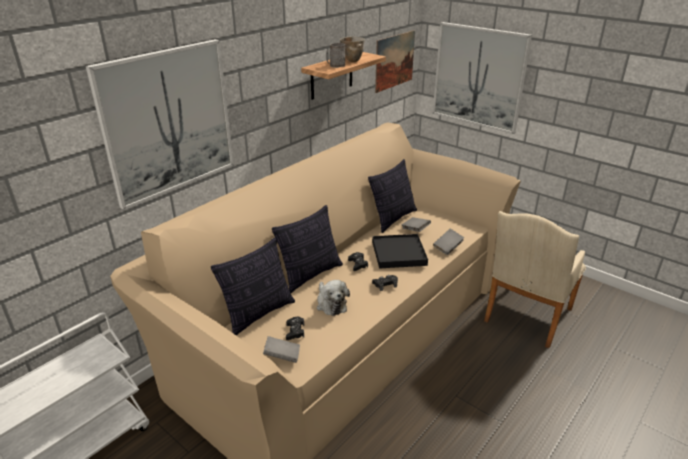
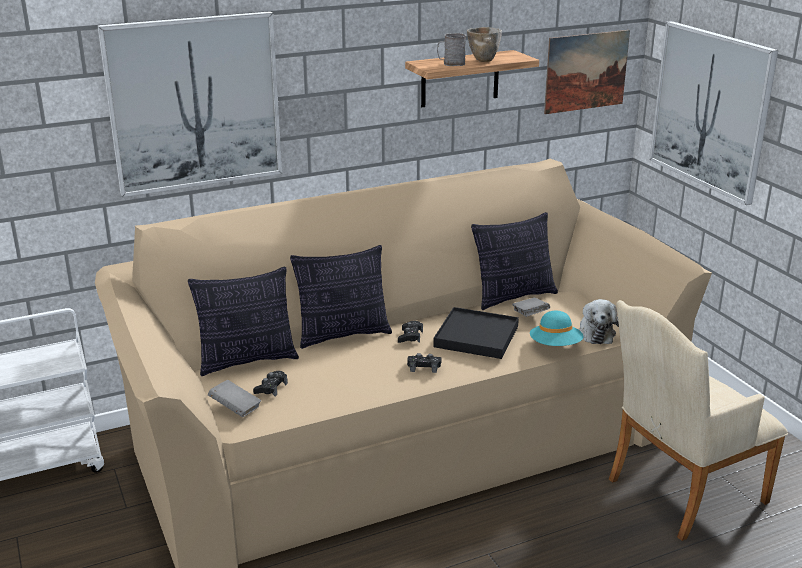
camera: 25 degrees right, 5 degrees down
(330, 303) = (338, 370): plush toy -> plush toy (595, 333)
(448, 247) = (555, 346): grey book -> turquoise hat

